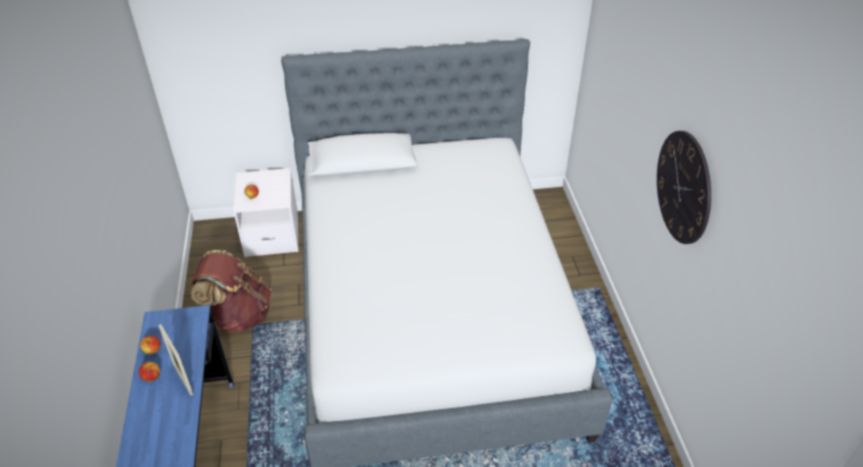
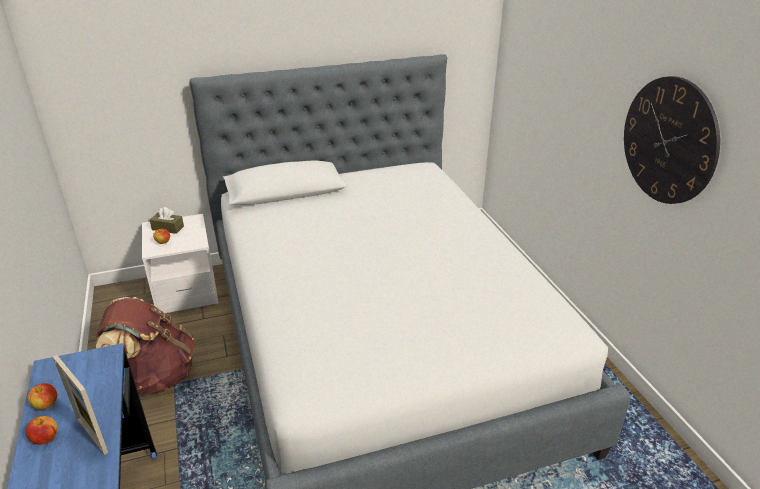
camera: 10 degrees left, 10 degrees down
(258, 181) = (168, 228): none -> brown tissue box

